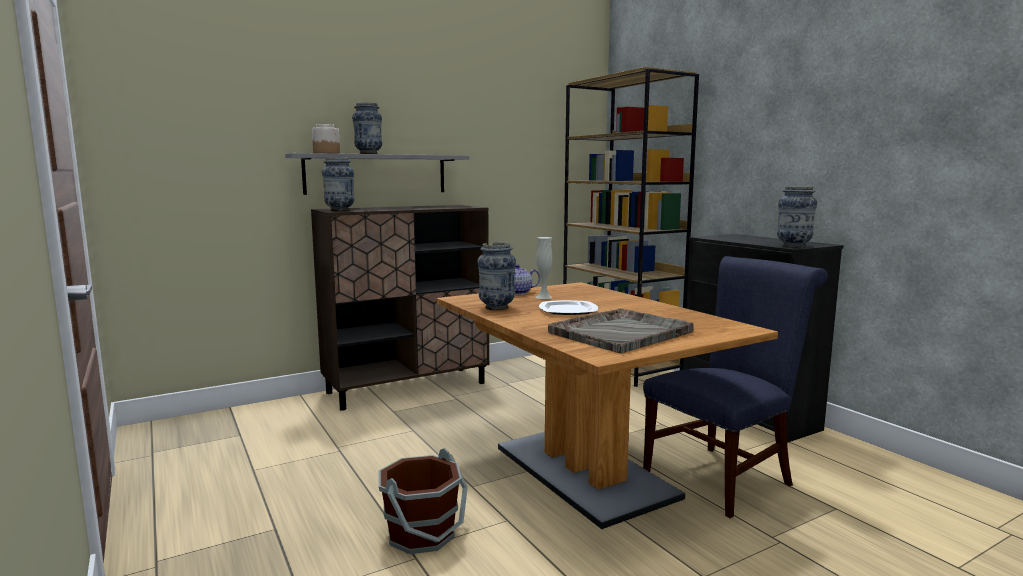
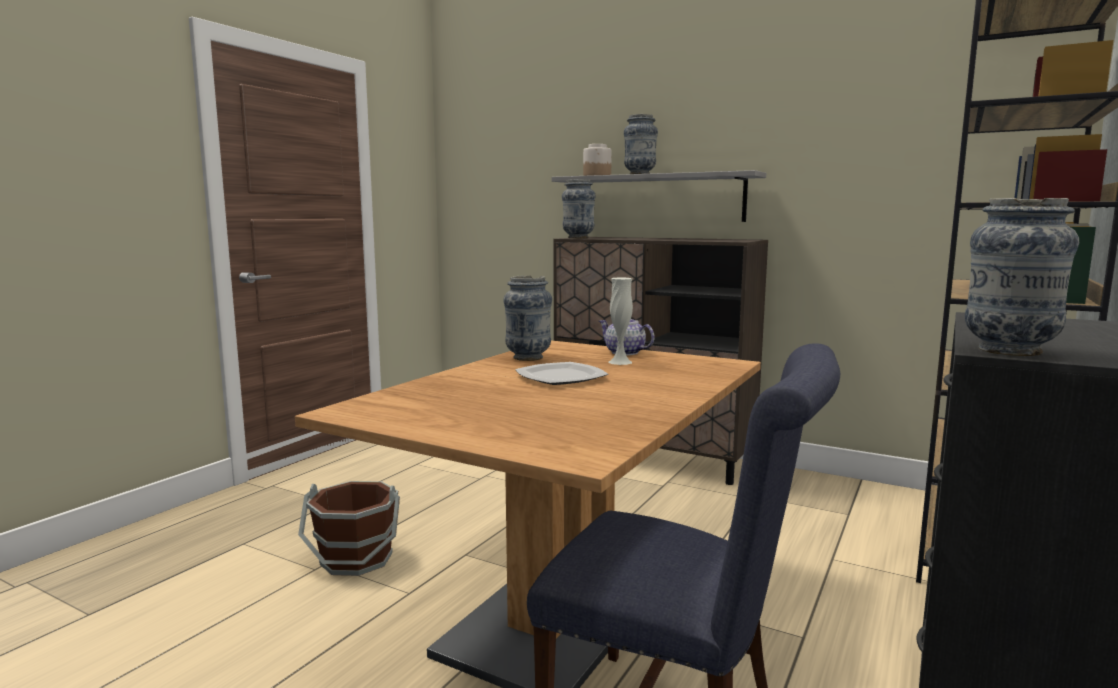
camera: 60 degrees right, 0 degrees up
(621, 332) = (467, 406): grey tray -> none

